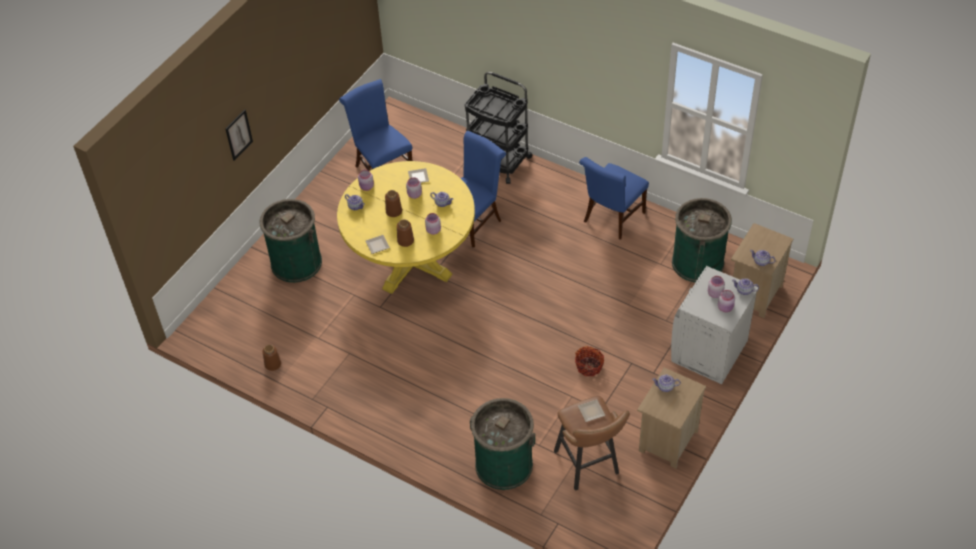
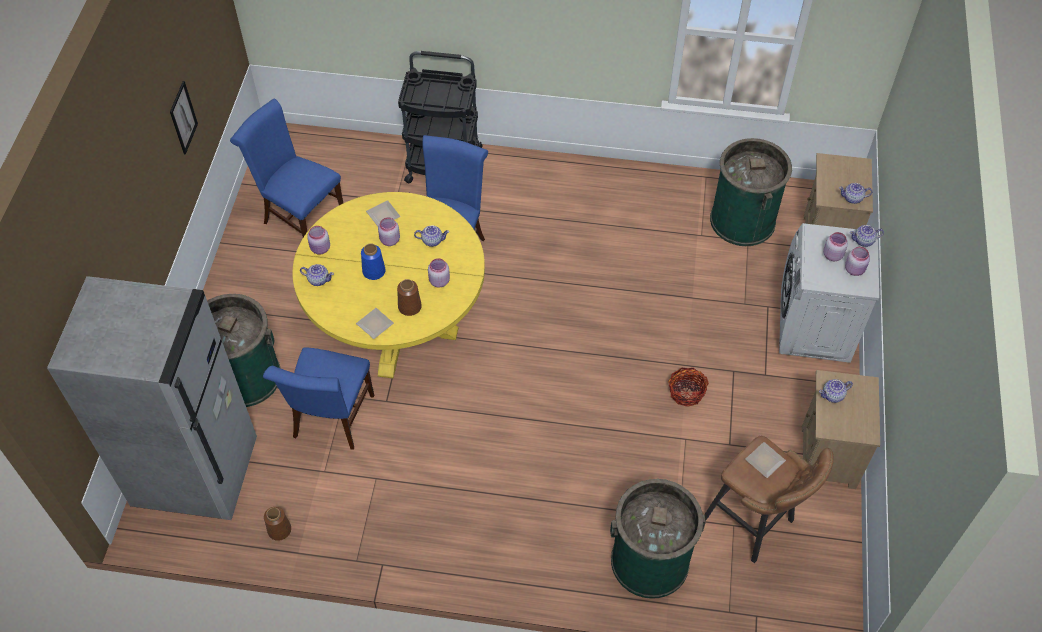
camera: 25 degrees left, 5 degrees up
(238, 135) = (129, 230): picture -> picture (183, 118)
(238, 310) = (194, 469): none -> grey fridge
(394, 212) = (374, 271): brown vase -> blue vase
(612, 219) = (616, 197): blue chair -> blue chair (331, 420)

